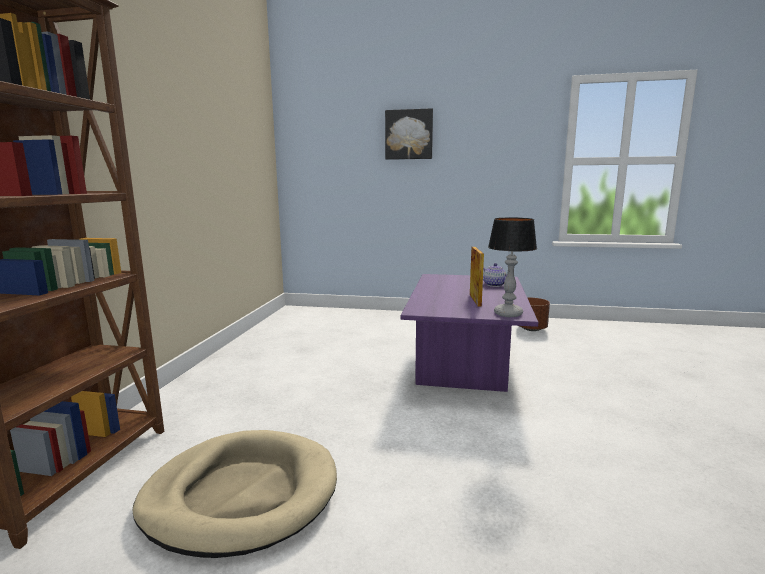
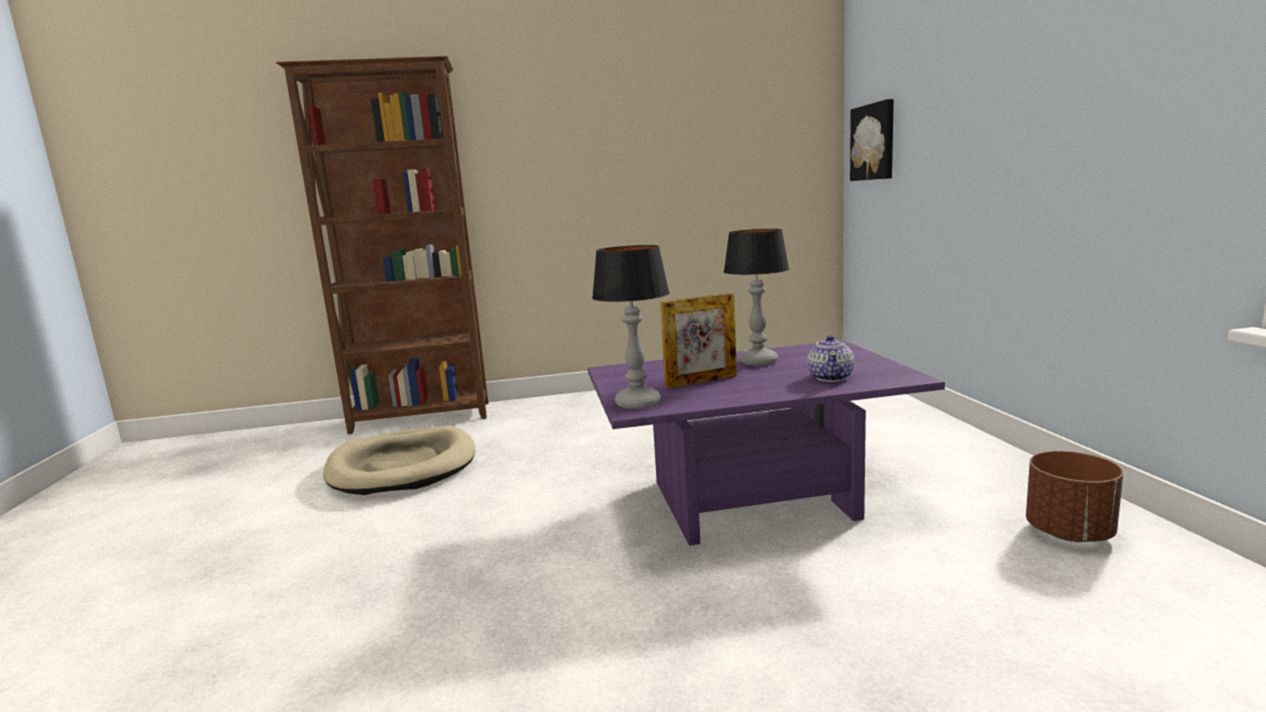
camera: 70 degrees right, 0 degrees up
(409, 134) = (975, 73): picture -> picture (874, 142)
(447, 288) = (757, 362): none -> table lamp

